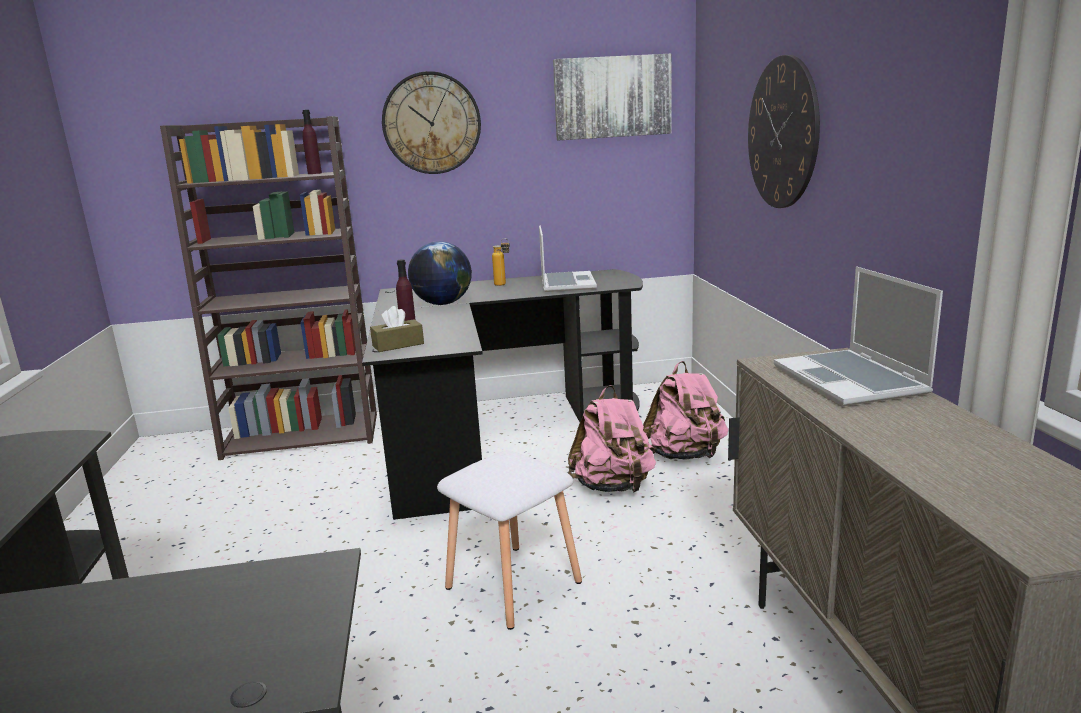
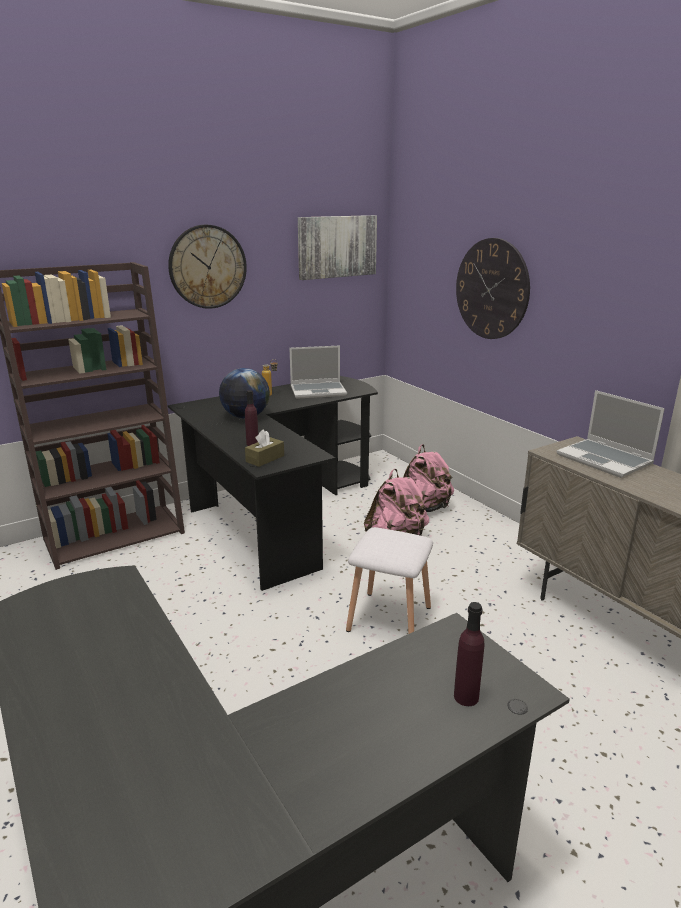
camera: 25 degrees left, 5 degrees up
(314, 173) = (120, 312): purple bottle -> purple bottle (466, 697)
(566, 283) = (318, 391): laptop -> laptop turned 105 degrees clockwise

